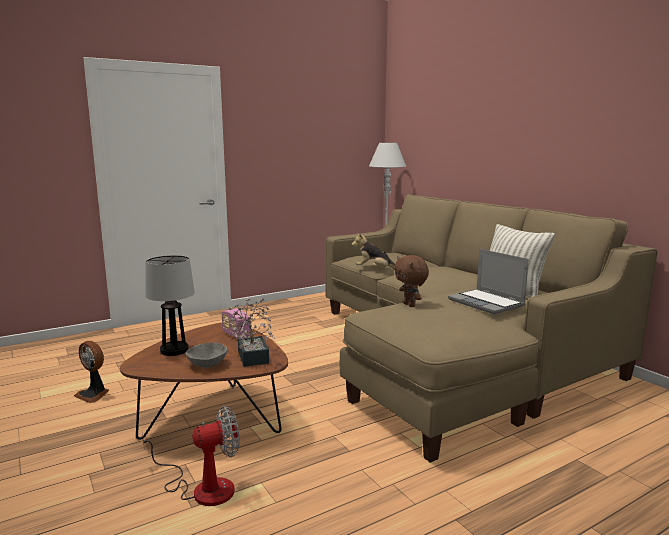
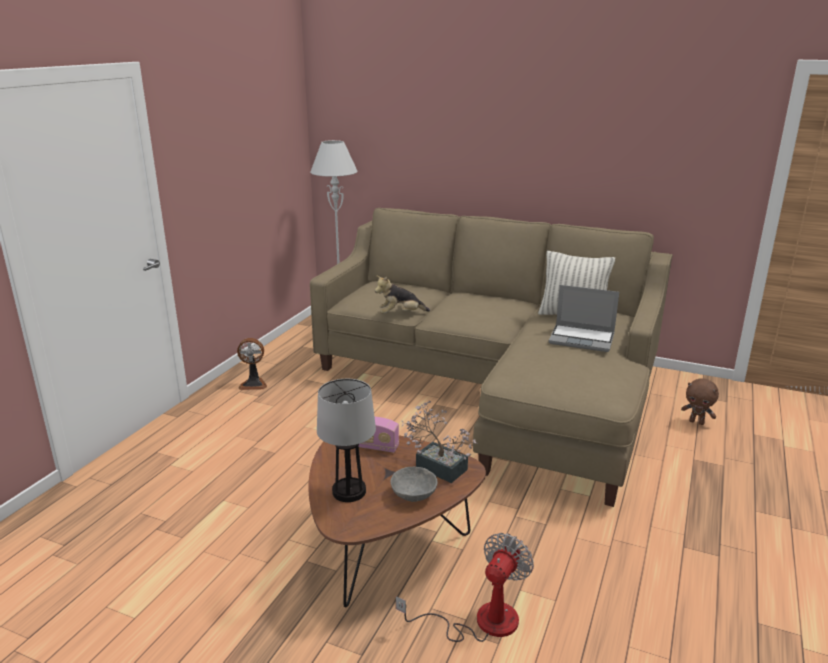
camera: 35 degrees left, 10 degrees up
(93, 394) = (201, 582): fan -> fan (254, 384)
(410, 305) = (527, 360): brown plush toy -> brown plush toy (697, 422)

